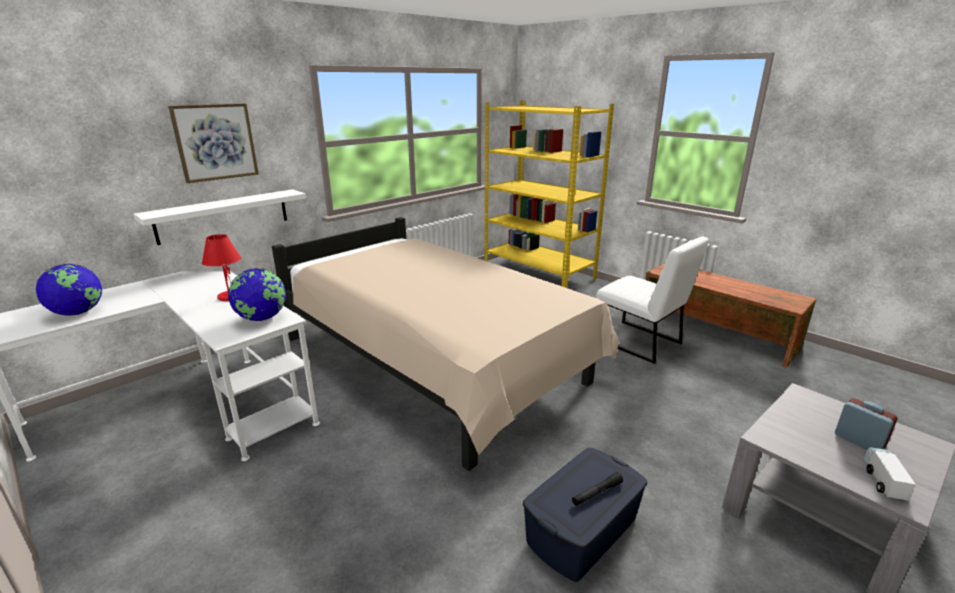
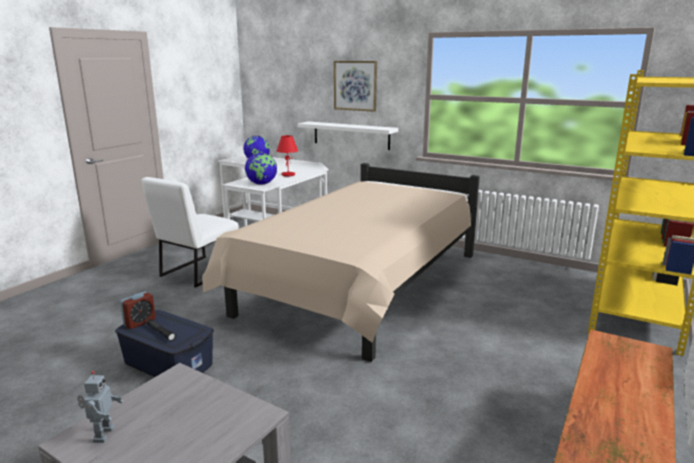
camera: 75 degrees right, 5 degrees down
(639, 342) = (495, 394): white chair -> white chair (198, 272)
(858, 441) = (167, 435): alarm clock -> alarm clock (139, 322)
(883, 480) = (102, 434): toy truck -> toy robot

